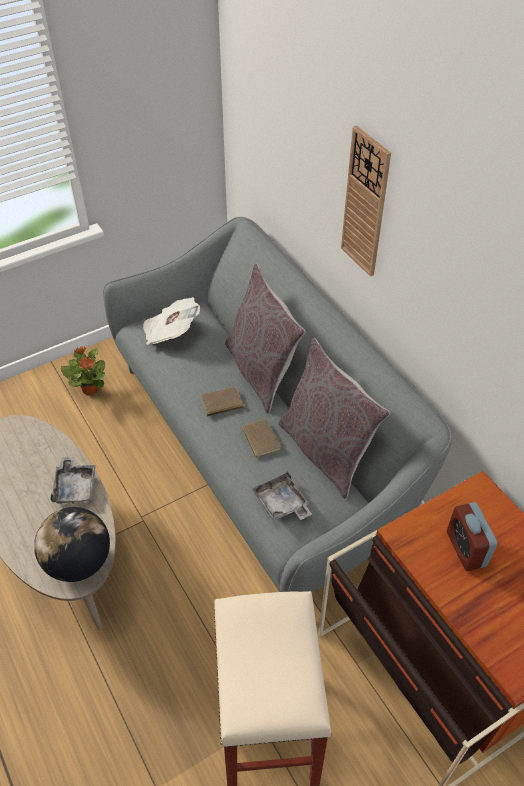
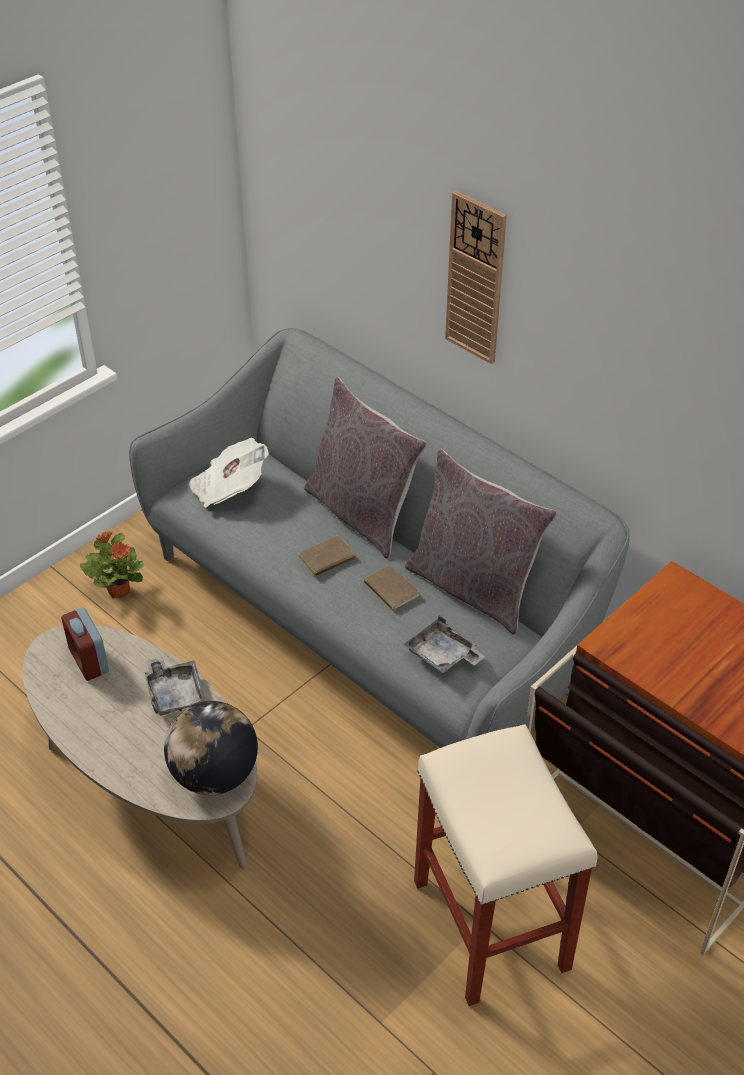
camera: 15 degrees left, 5 degrees down
(466, 549) = (680, 643): alarm clock -> alarm clock (89, 661)

